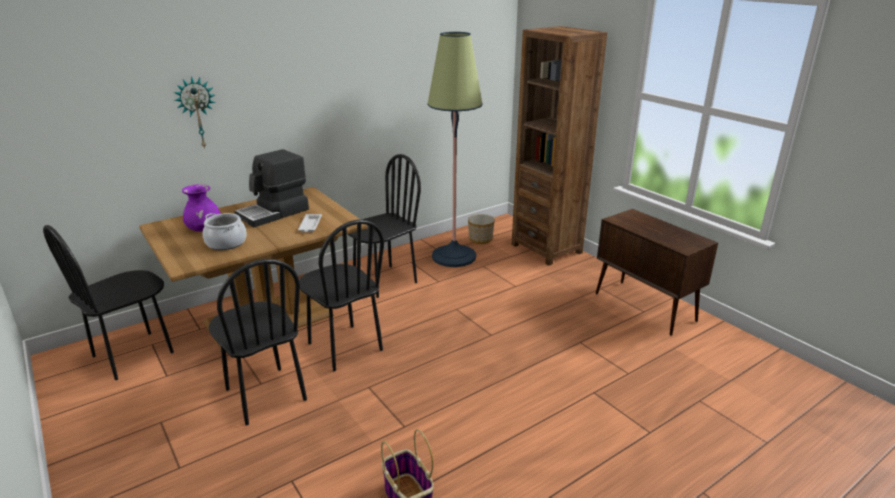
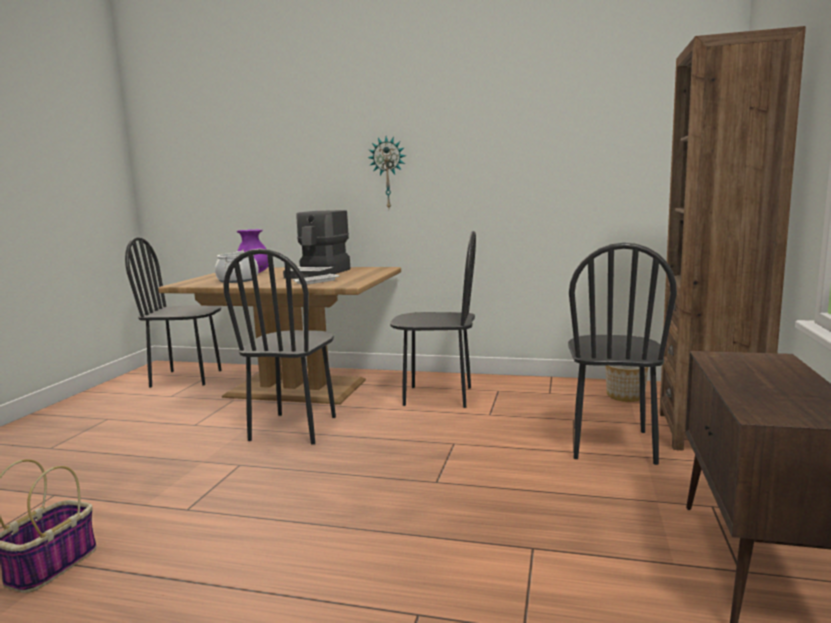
camera: 50 degrees right, 15 degrees down
(197, 113) = (294, 170): wall clock -> wall clock (388, 173)
(265, 395) = (179, 433): black chair -> black chair (612, 445)
(274, 213) = (319, 273): coffee machine -> coffee machine turned 75 degrees counterclockwise
(454, 256) = (556, 400): floor lamp -> none

